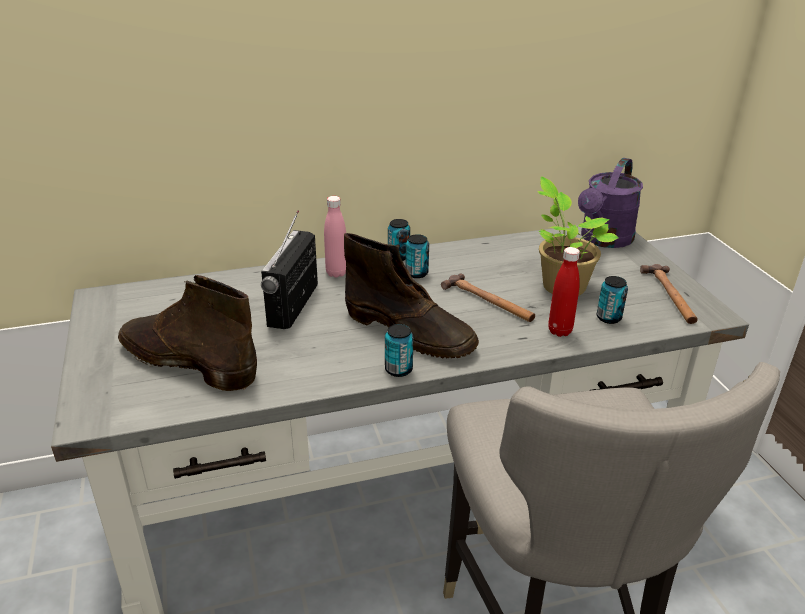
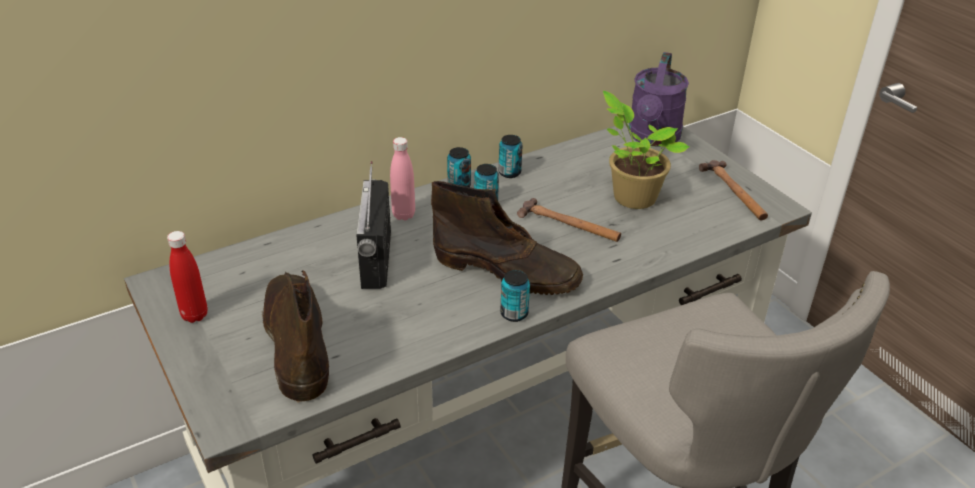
camera: 15 degrees left, 5 degrees up
(186, 361) = (296, 341): brown boot -> brown boot turned 60 degrees clockwise
(560, 331) = (648, 247): red bottle -> red bottle (194, 315)
(608, 318) = (687, 225): can -> can (509, 173)

